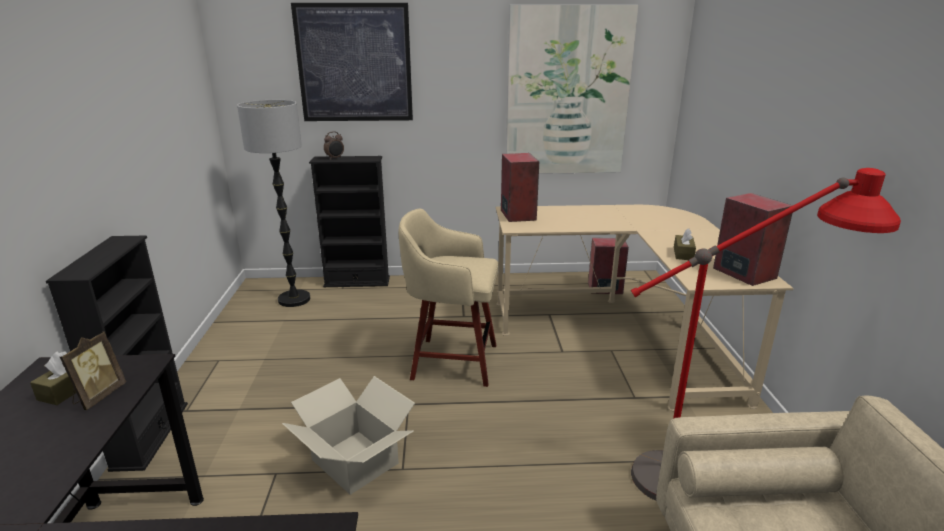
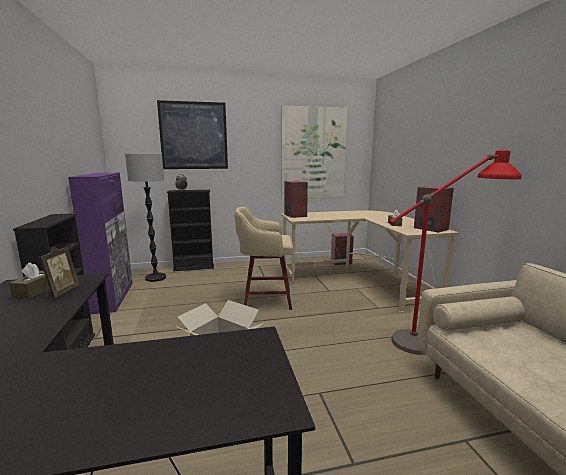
camera: 10 degrees left, 10 degrees down
(225, 333) = (113, 297): none -> purple cabinet

